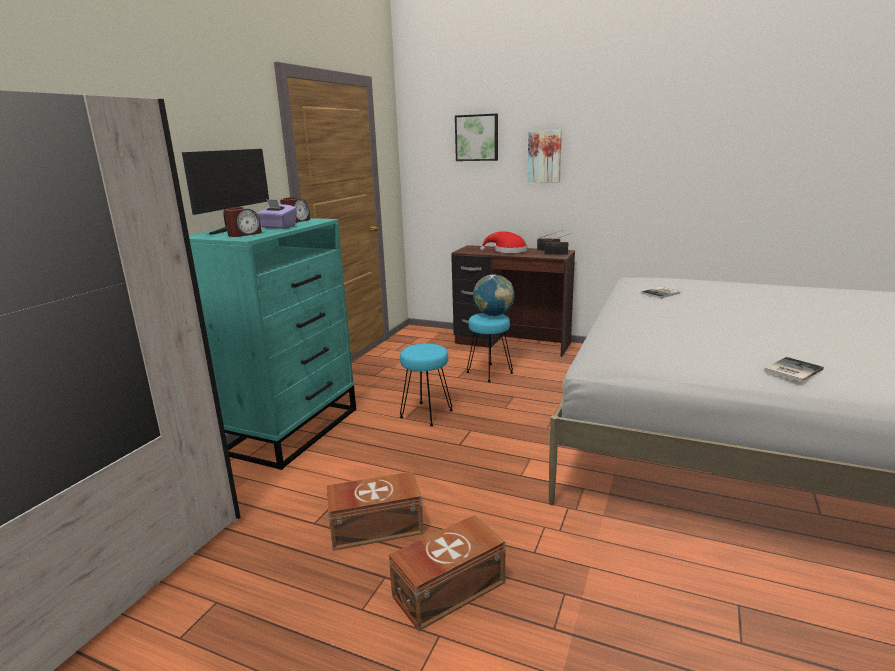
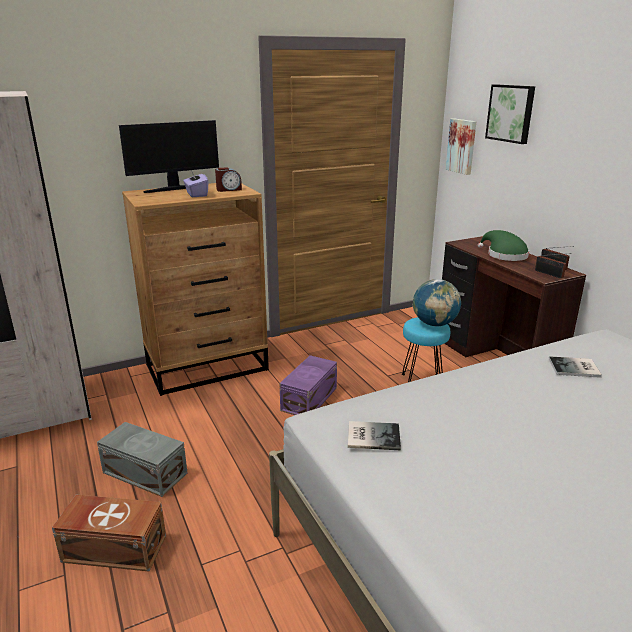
camera: 40 degrees right, 5 degrees up
(244, 234) = (155, 198): alarm clock -> none
(293, 430) = (208, 367): turquoise dresser -> brown dresser
(374, 527) = (145, 472): brown storage box -> grey storage box
(427, 414) = (310, 399): turquoise stool -> purple storage box
(507, 251) = (504, 255): red hat -> green hat
(544, 156) = (575, 147): picture -> picture (462, 146)
(791, 370) = (470, 537): book -> book (372, 435)

